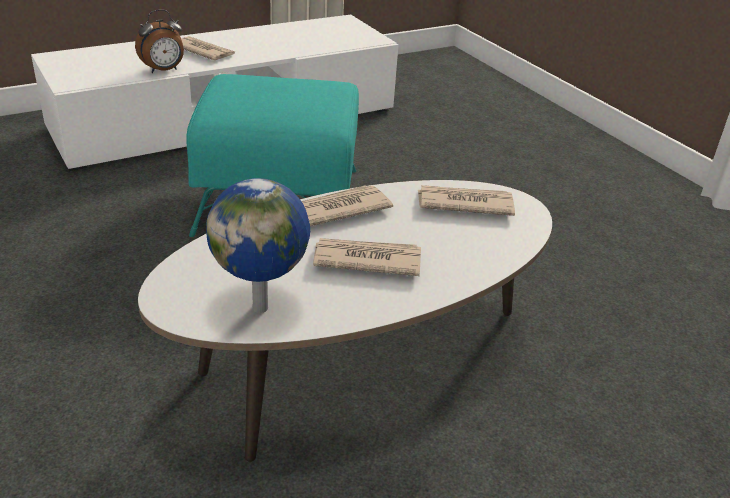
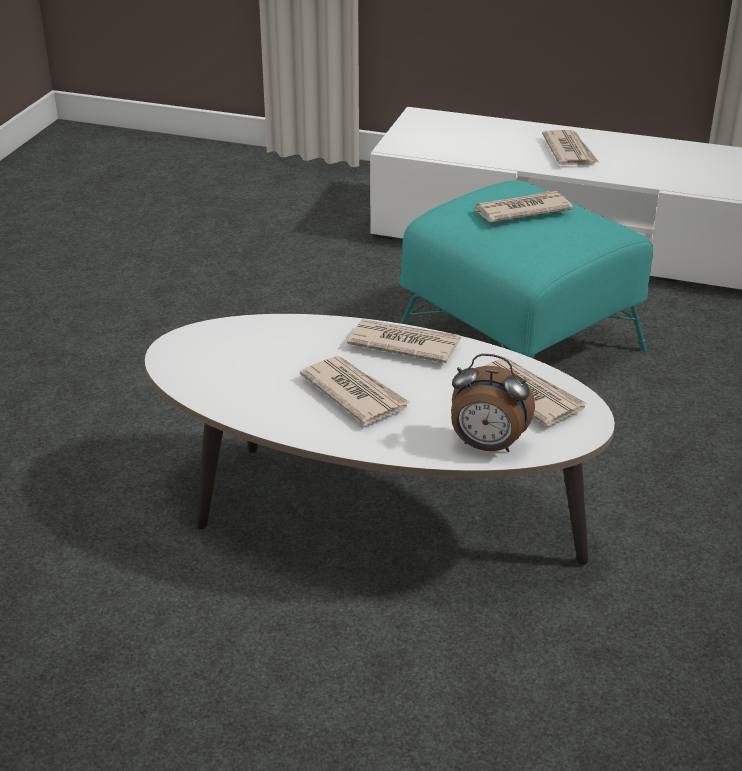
camera: 50 degrees right, 0 degrees up
(163, 70) = (498, 160): alarm clock -> alarm clock (487, 446)
(262, 307) = (224, 384): globe -> none
(265, 90) = (520, 210): none -> newspaper

